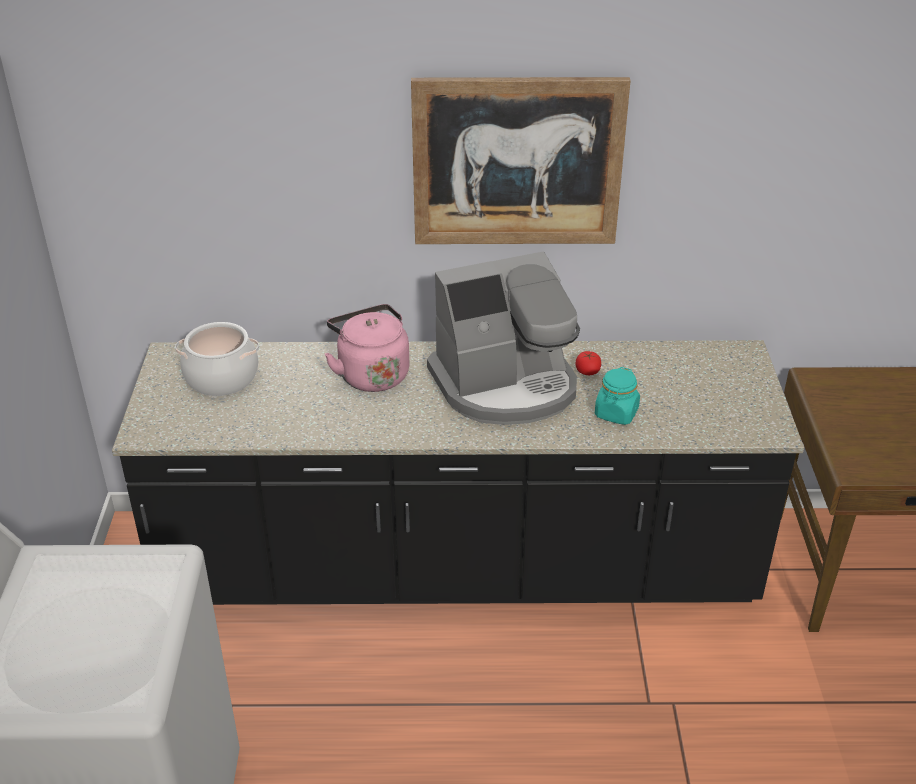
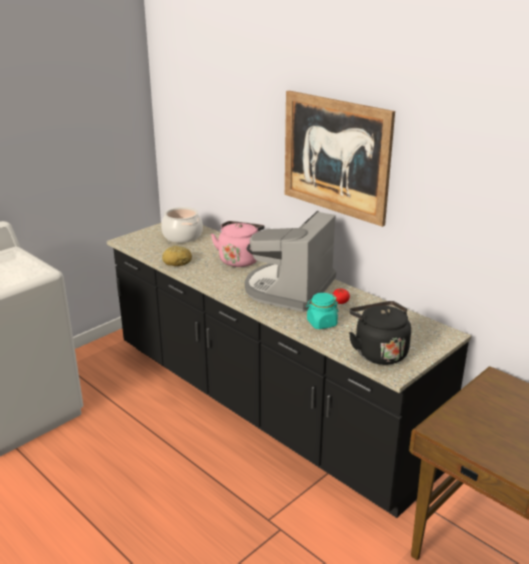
camera: 45 degrees right, 10 degrees down
(293, 425) = (177, 262): none -> bread
(506, 386) = (289, 289): coffee machine -> coffee machine turned 90 degrees clockwise
(723, 415) = (378, 352): none -> black kettle

